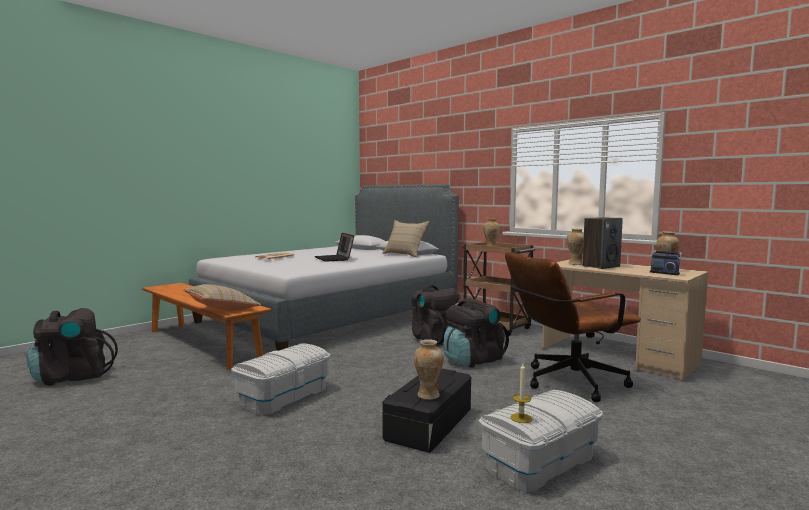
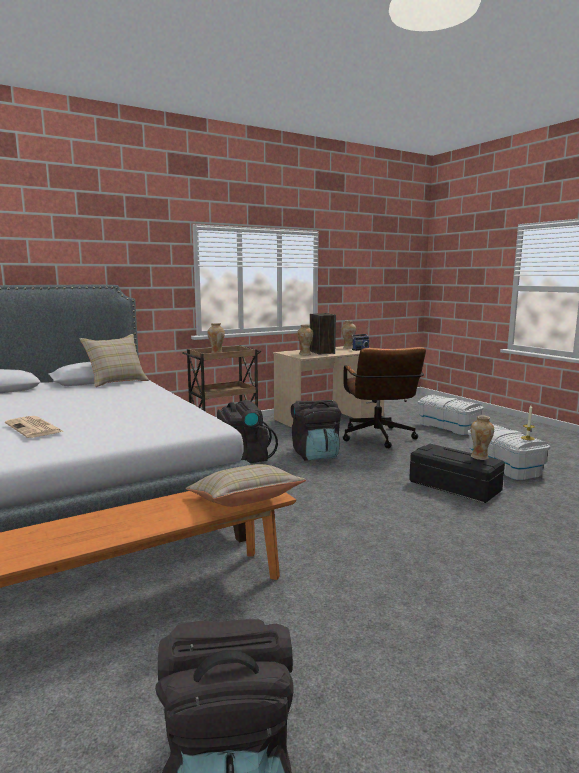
camera: 75 degrees left, 5 degrees up
(283, 396) = (388, 540): white storage box -> white storage box (448, 427)
(334, 259) = (107, 405): laptop -> none

